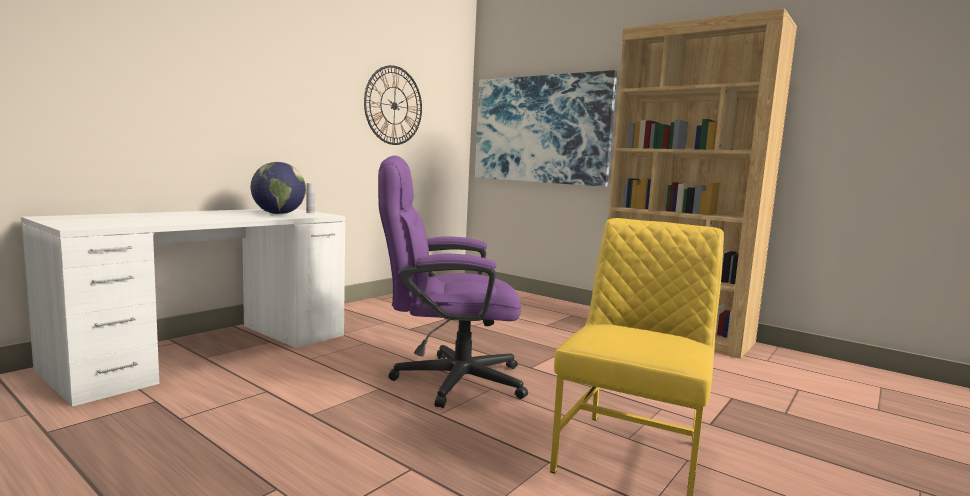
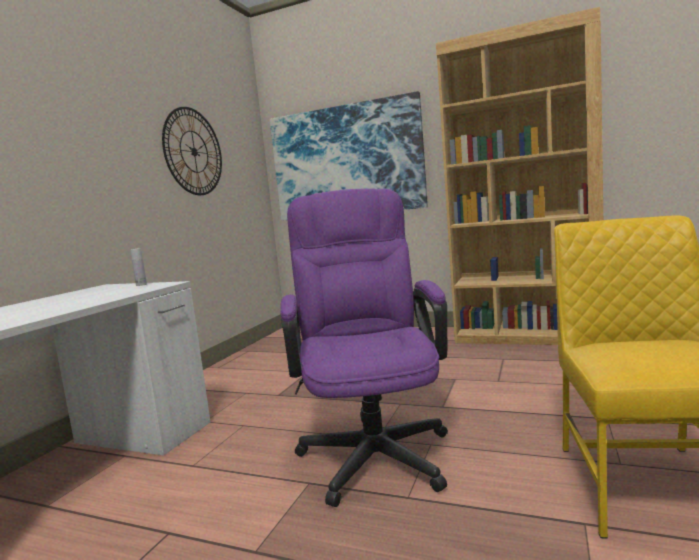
camera: 15 degrees left, 0 degrees up
(278, 214) = (105, 293): globe -> none
(446, 380) = (373, 447): purple office chair -> purple office chair turned 105 degrees clockwise

